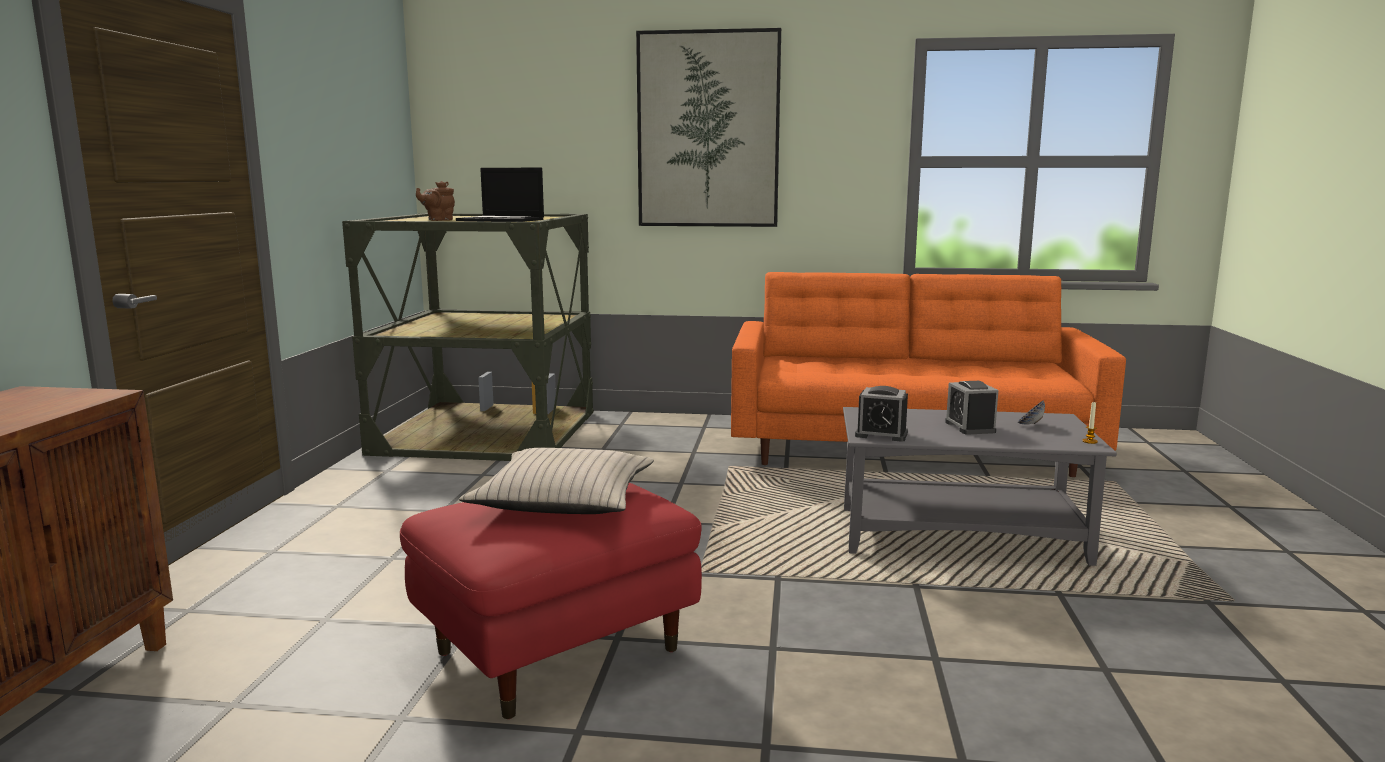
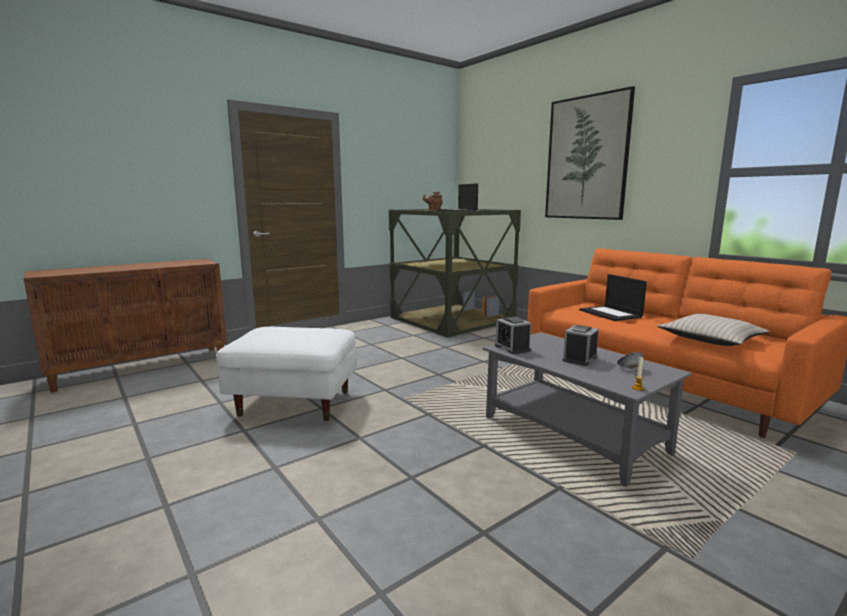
camera: 45 degrees right, 0 degrees up
(554, 653) = (293, 403): red ottoman -> white ottoman
(564, 501) = (297, 333): beige pillow -> beige pillow (710, 339)
(844, 366) = (611, 314): none -> laptop

